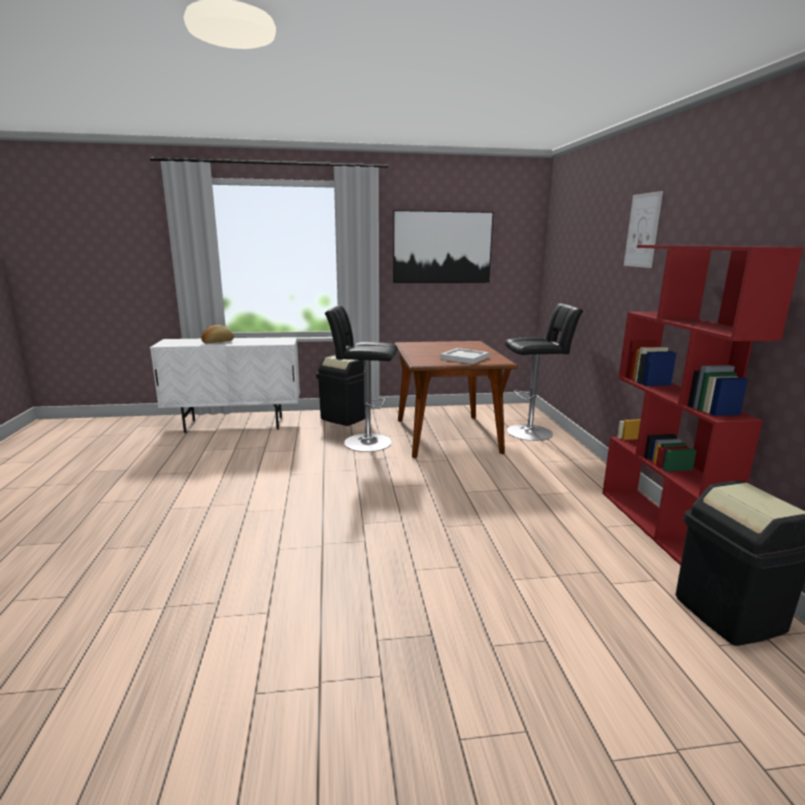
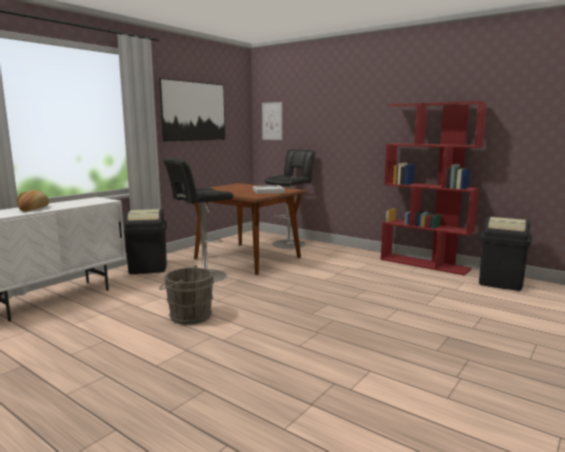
camera: 45 degrees left, 5 degrees down
(273, 476) = (188, 316): none -> grey bucket
(642, 230) = (363, 97): picture -> picture (272, 121)

